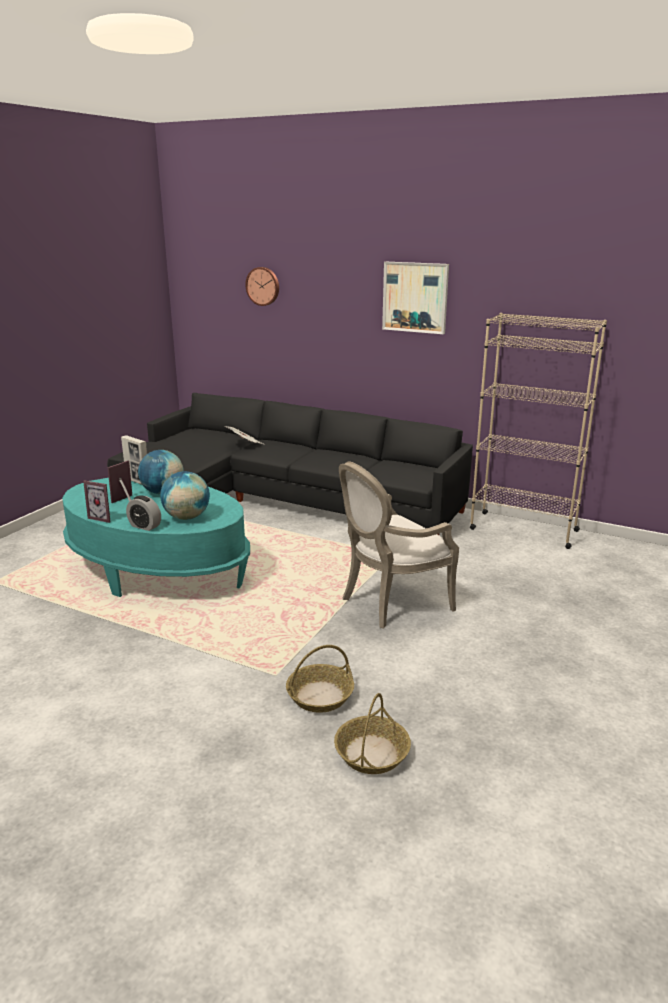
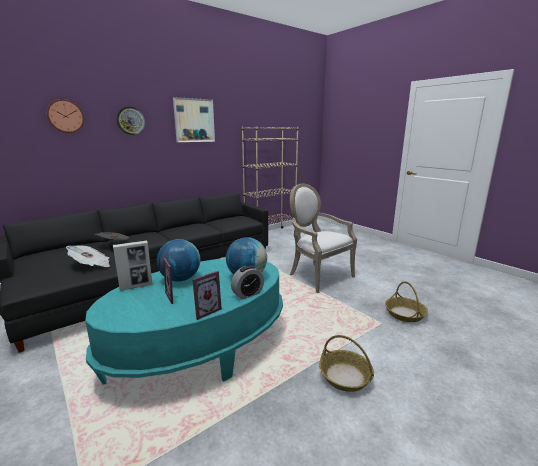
camera: 65 degrees left, 5 degrees down
(186, 455) = (91, 265): none -> newspaper
(327, 294) = (130, 121): none -> wall clock
(372, 753) = (456, 311): basket -> basket (345, 376)
(389, 602) = (317, 276): armchair -> armchair turned 150 degrees clockwise

